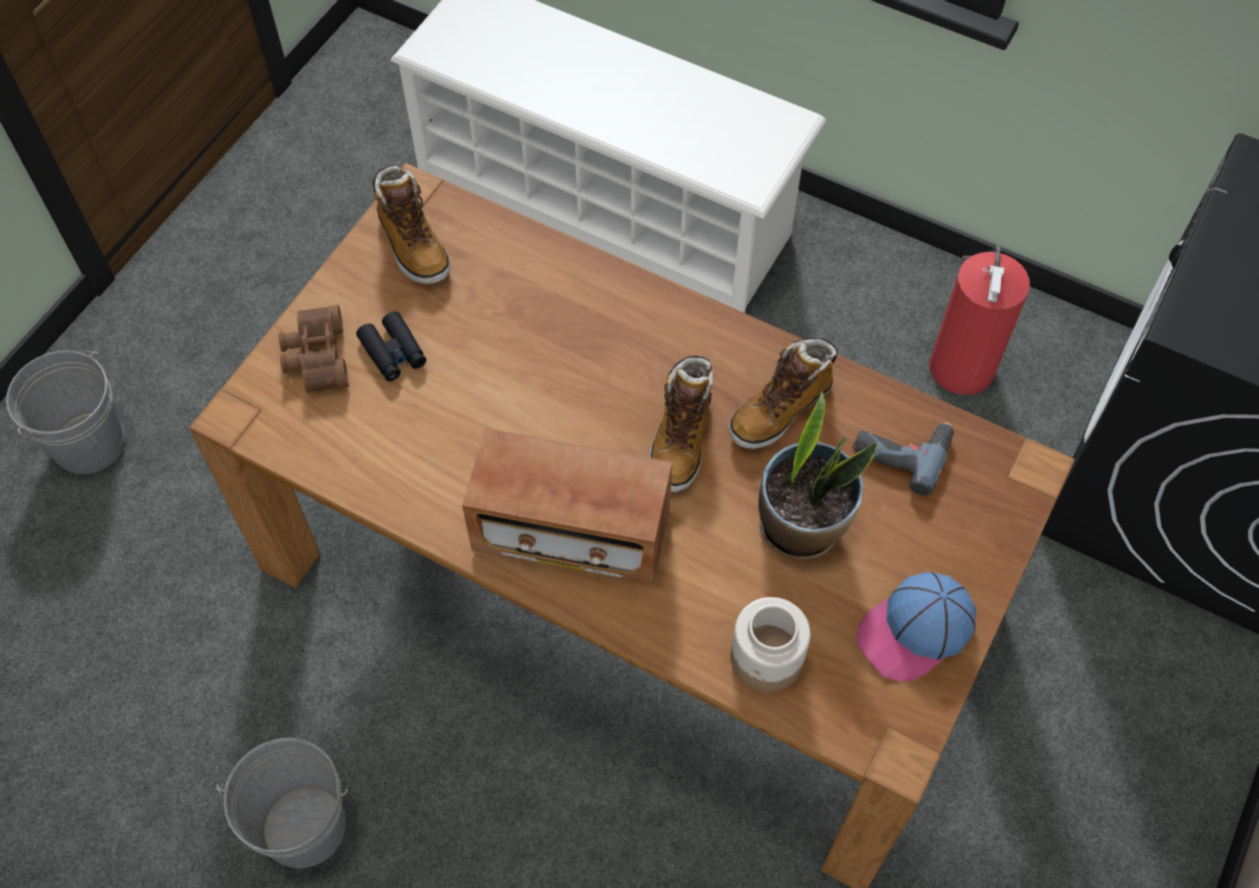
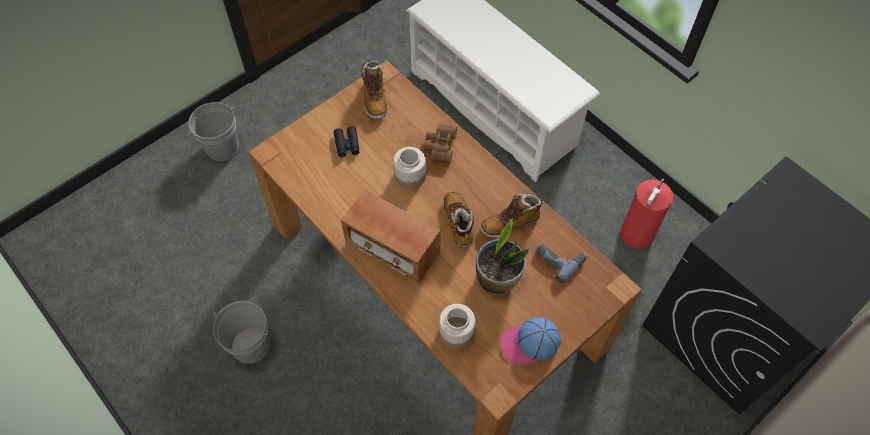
camera: 20 degrees right, 0 degrees up
(315, 357) = (312, 137): brown binoculars -> brown binoculars (439, 147)
(548, 377) = (410, 176): none -> jar
(681, 440) = (458, 223): boot -> boot turned 135 degrees clockwise

